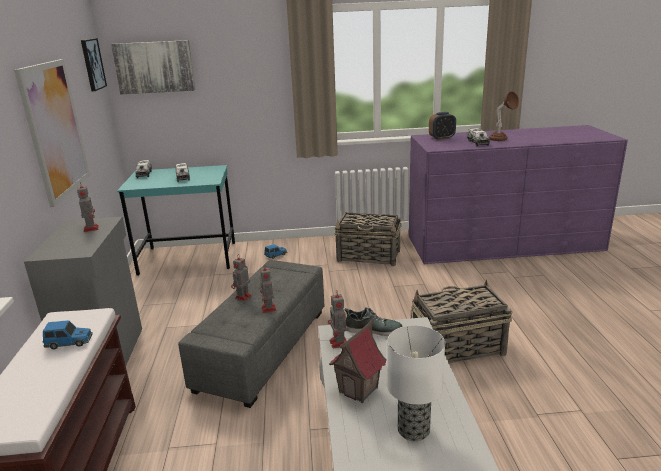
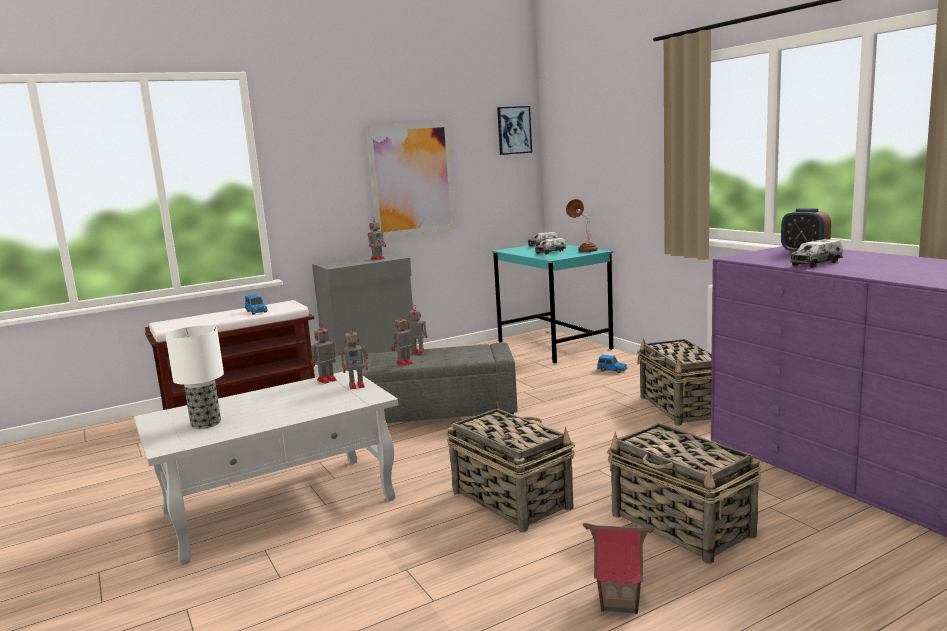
camera: 65 degrees right, 10 degrees down
(154, 67) = (570, 134): picture -> none
(359, 390) = (256, 399): toy house -> toy house (619, 602)
(373, 329) = (357, 385): shoe -> toy robot
(501, 140) = (864, 267): brown table lamp -> brown table lamp (584, 251)
(523, 304) = (682, 526): none -> basket

